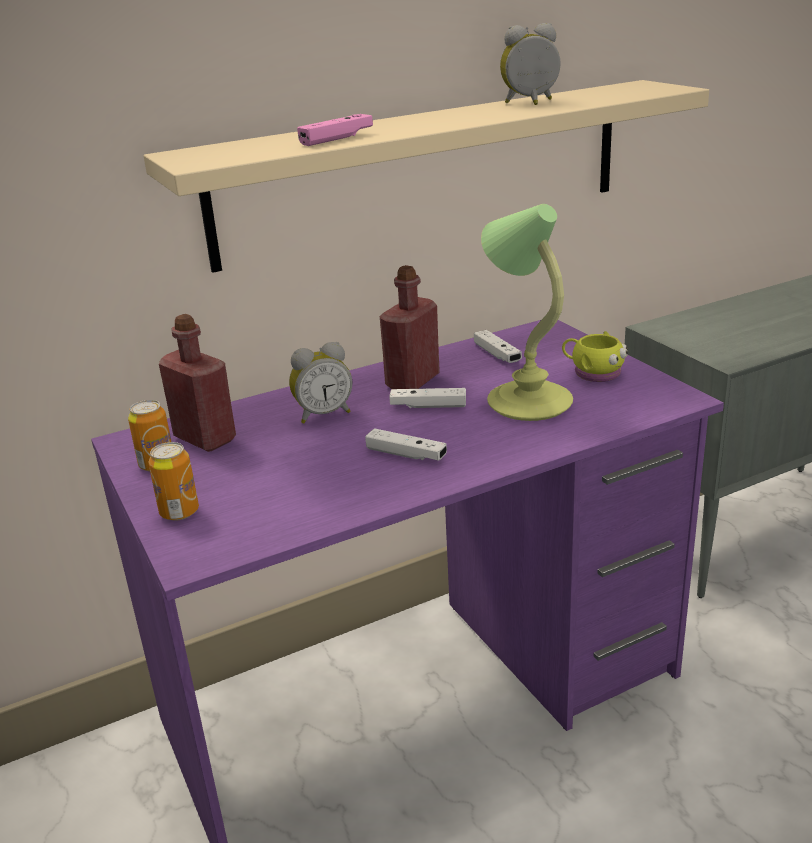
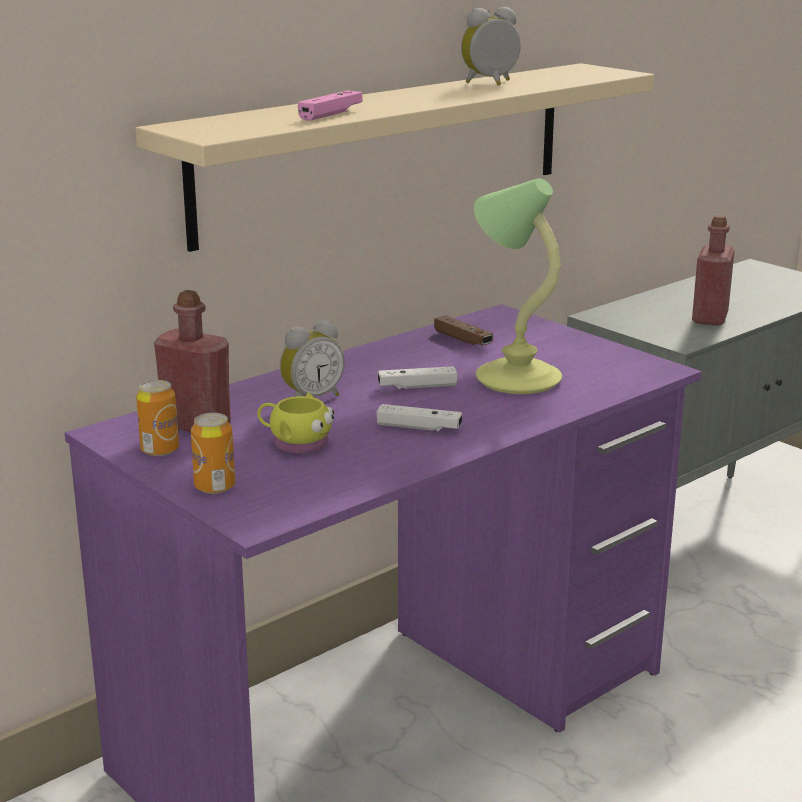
camera: 15 degrees left, 5 degrees down
(412, 381) = (388, 366): red bottle -> red bottle (710, 318)
(497, 354) = (463, 339): white game controller -> brown game controller
(593, 373) = (567, 351): yellow mug -> yellow mug (296, 443)

